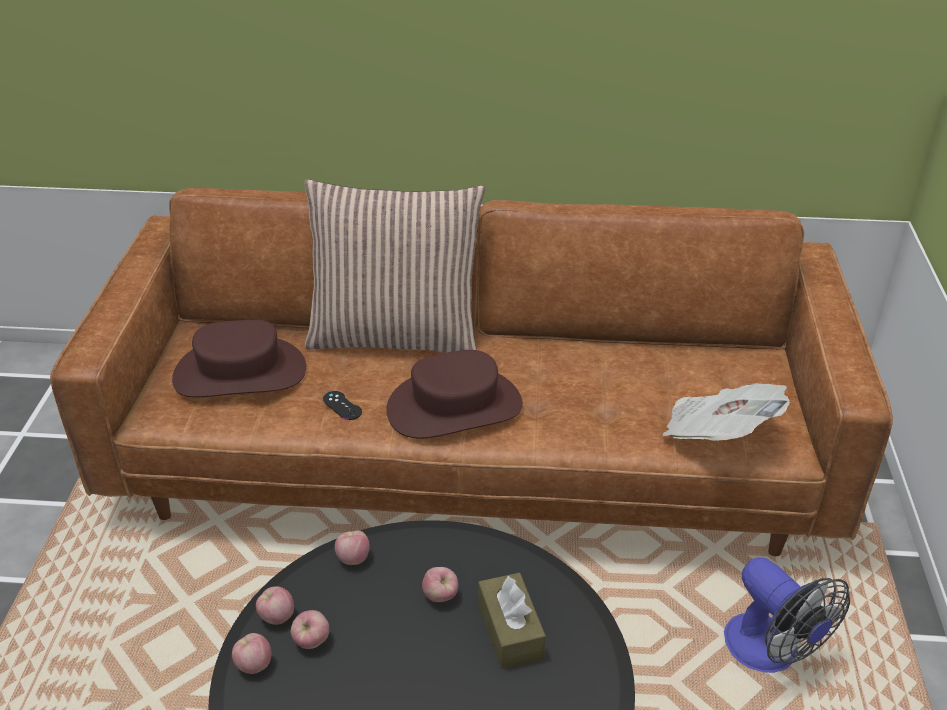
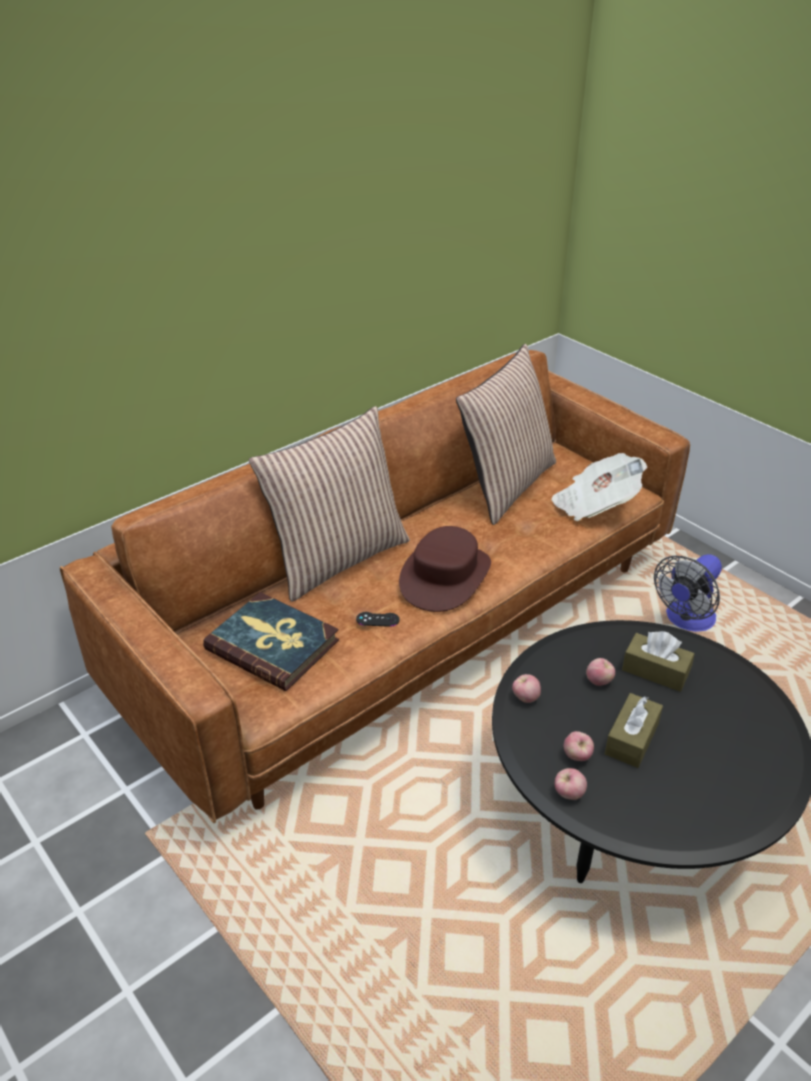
camera: 45 degrees left, 0 degrees up
(240, 373) = (273, 644): brown hat -> book
(276, 617) = (538, 760): apple -> none
(382, 669) = (631, 739): none -> brown tissue box
(655, 360) = (505, 485): none -> pillow
(771, 654) = (685, 621): fan -> fan turned 120 degrees clockwise

